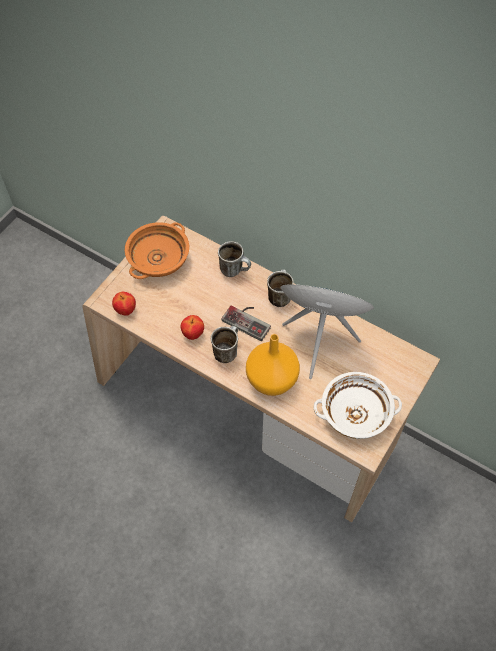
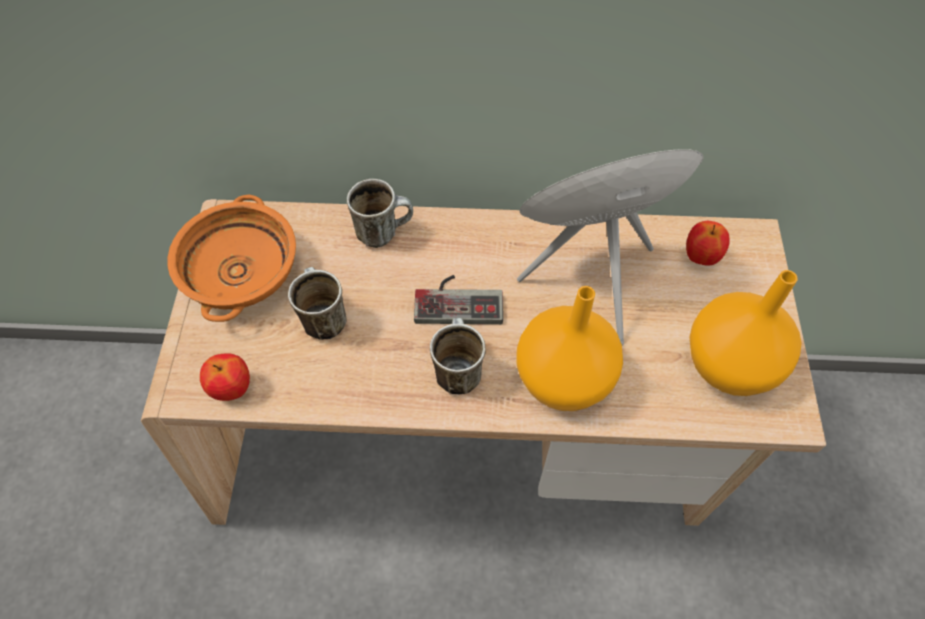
camera: 30 degrees left, 0 degrees up
(193, 334) = (380, 370): apple -> apple (700, 257)
(279, 296) = (480, 239): mug -> mug (321, 318)
(356, 413) = (728, 364): white bowl -> orange vase

